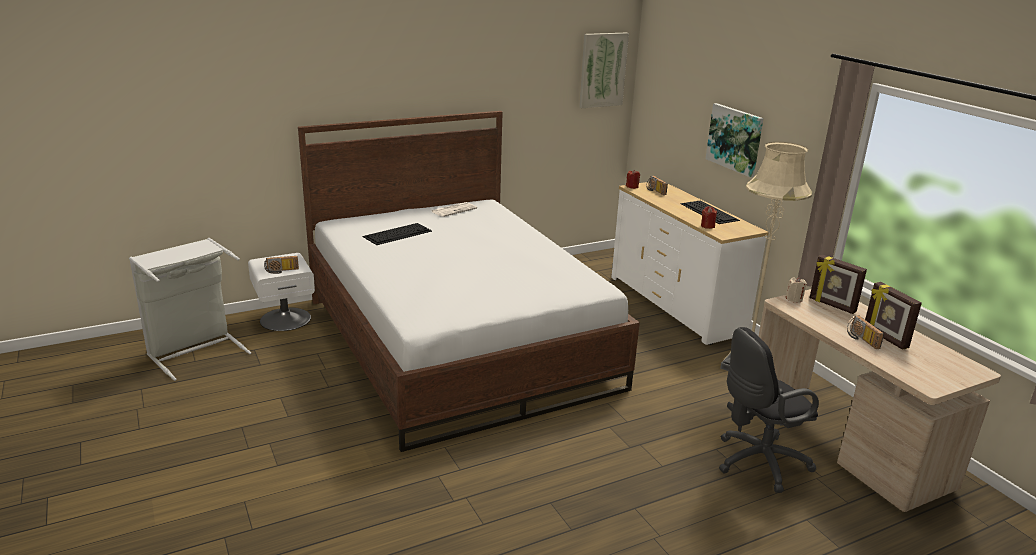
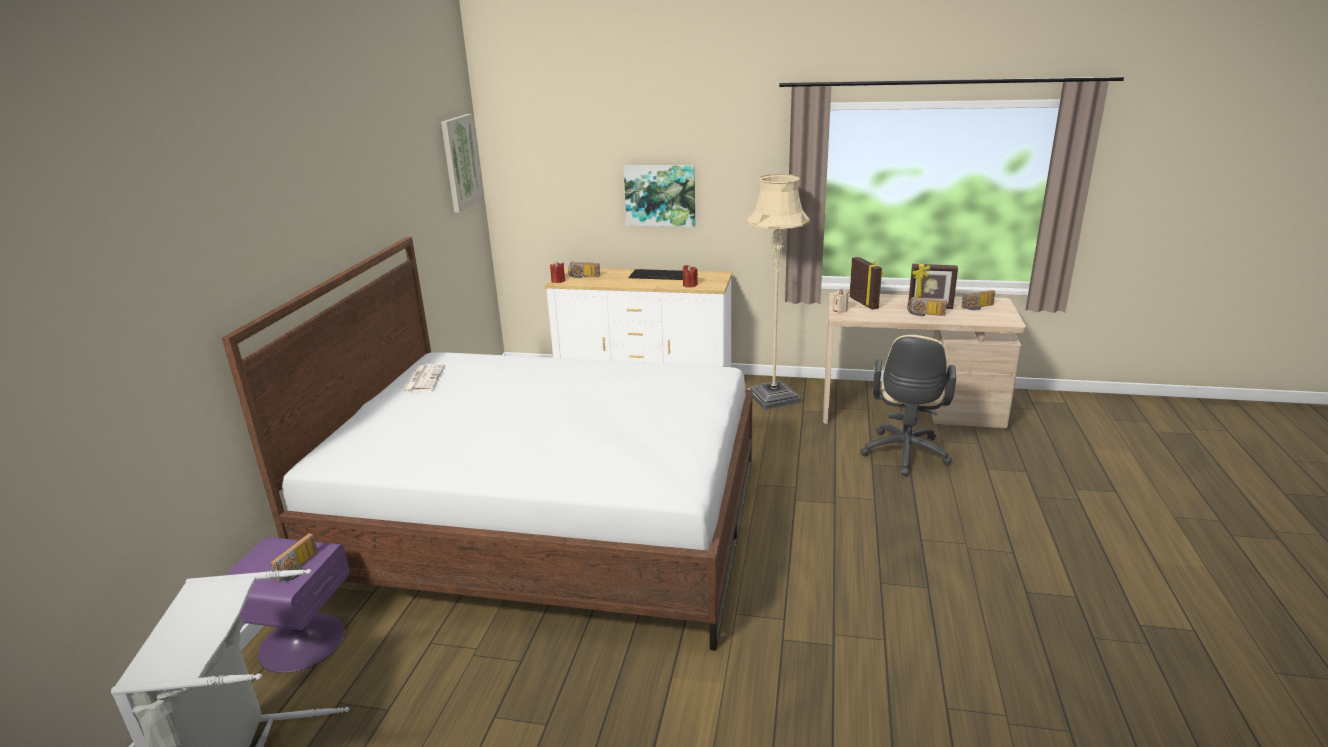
camera: 50 degrees left, 0 degrees up
(285, 318) = (301, 642): white nightstand -> purple nightstand
(398, 233) = (429, 430): keyboard -> none
(756, 463) = (904, 455): black office chair -> beige office chair
(832, 305) = (864, 303): picture frame -> picture frame turned 105 degrees counterclockwise
(935, 362) = (978, 307): none -> radio

